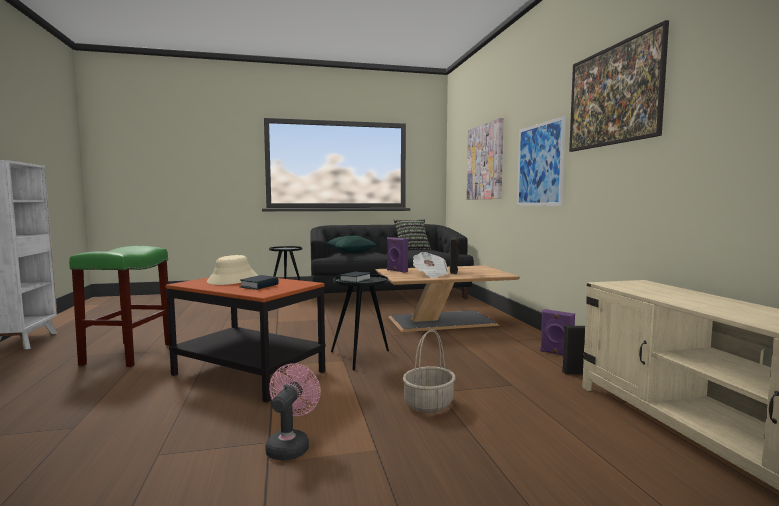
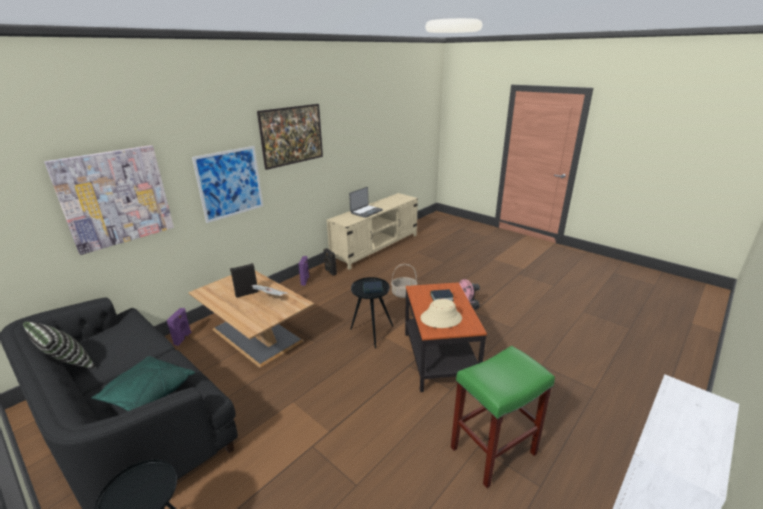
camera: 125 degrees left, 20 degrees up
(396, 271) = (259, 319): purple speaker -> purple speaker (183, 338)
(697, 300) = (366, 211): none -> laptop

